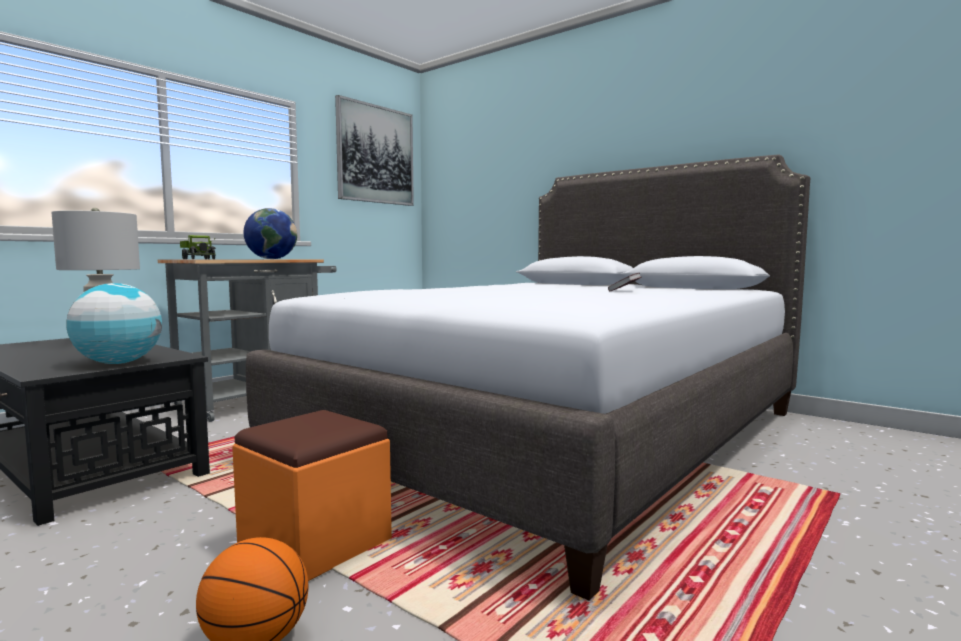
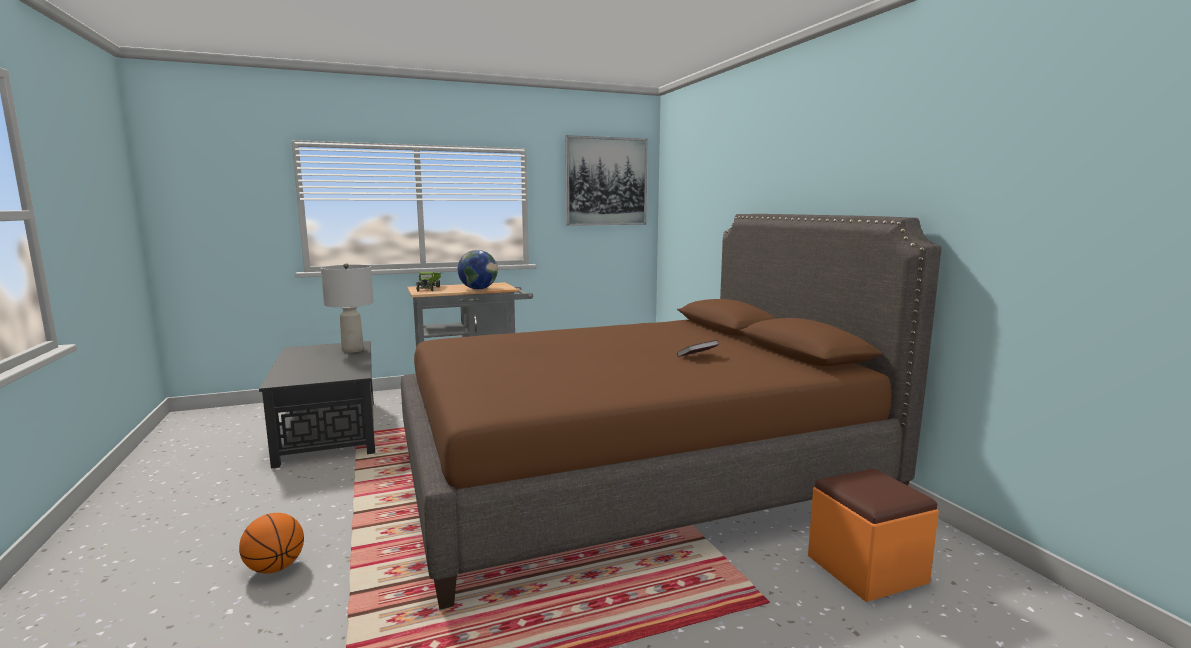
camera: 30 degrees right, 5 degrees up
(118, 363) = (320, 378): globe -> none
(315, 543) = (365, 520): orange ottoman -> orange ottoman (866, 569)
(557, 434) = (632, 474): grey bed -> brown bed

